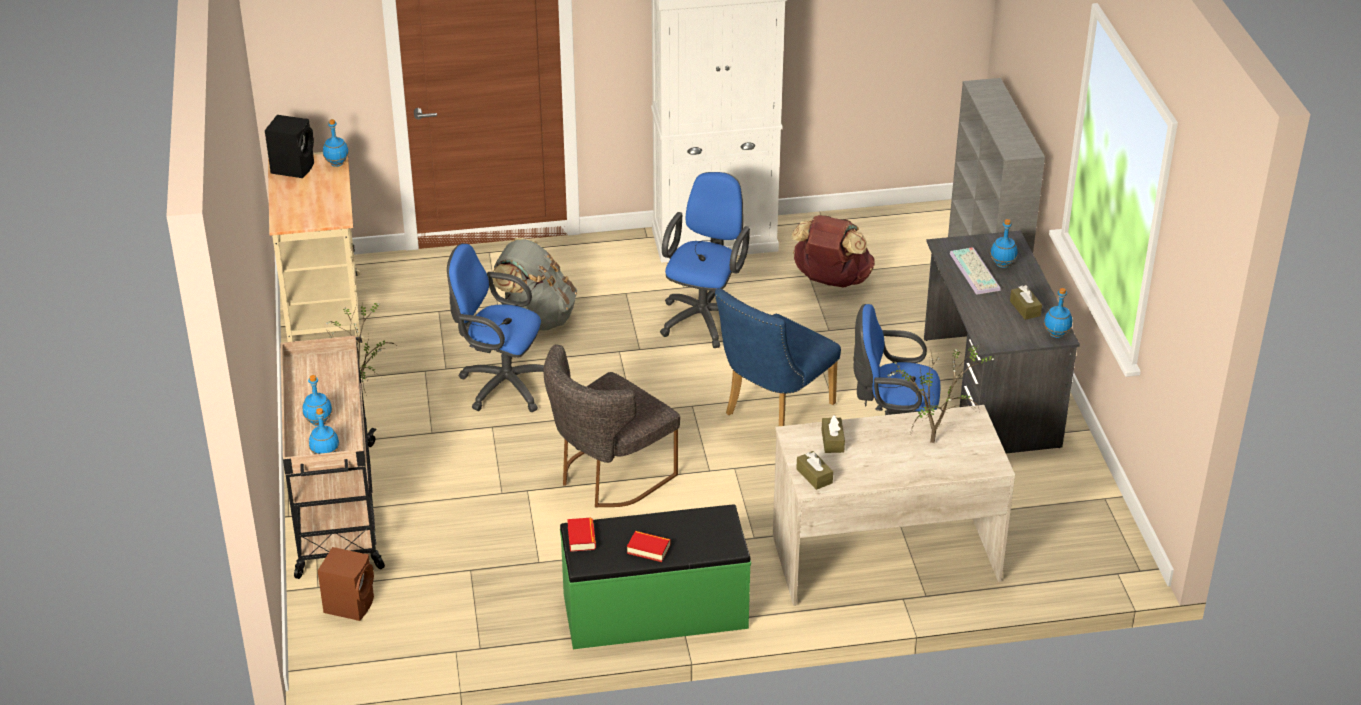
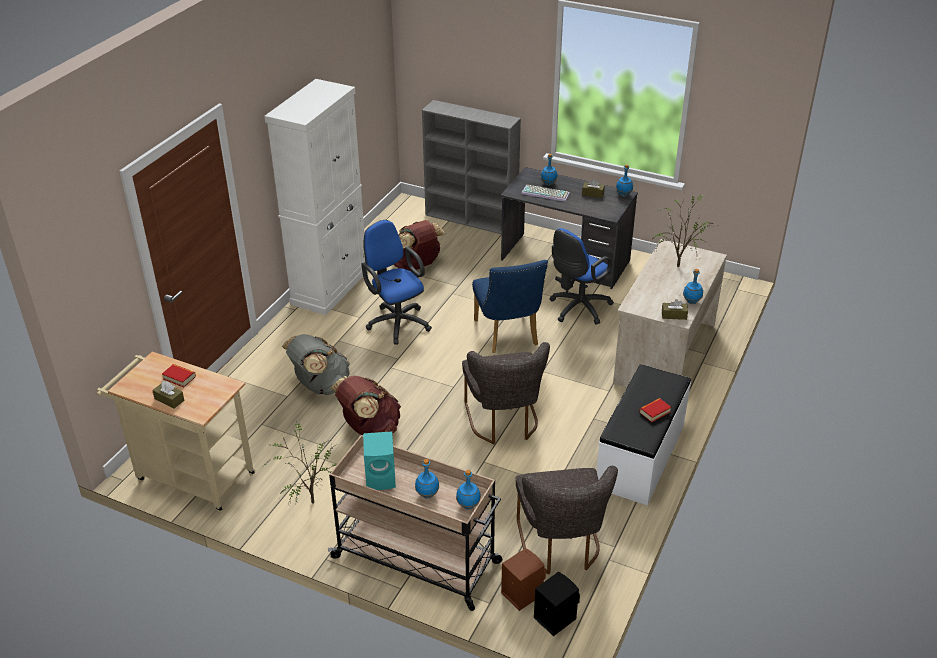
camera: 55 degrees left, 0 degrees up
(293, 167) = (137, 382): black speaker -> black speaker (554, 617)
(318, 383) = (382, 477): none -> turquoise speaker
(336, 164) = (161, 361): blue bottle -> blue bottle (691, 302)
(444, 605) = (561, 546): none -> grey chair
(501, 385) = (369, 429): blue office chair -> brown backpack
(581, 538) = (622, 434): book -> book (179, 378)
(655, 612) = (641, 457): green bench -> white bench
(832, 441) = (648, 296): brown tissue box -> brown tissue box (169, 399)

